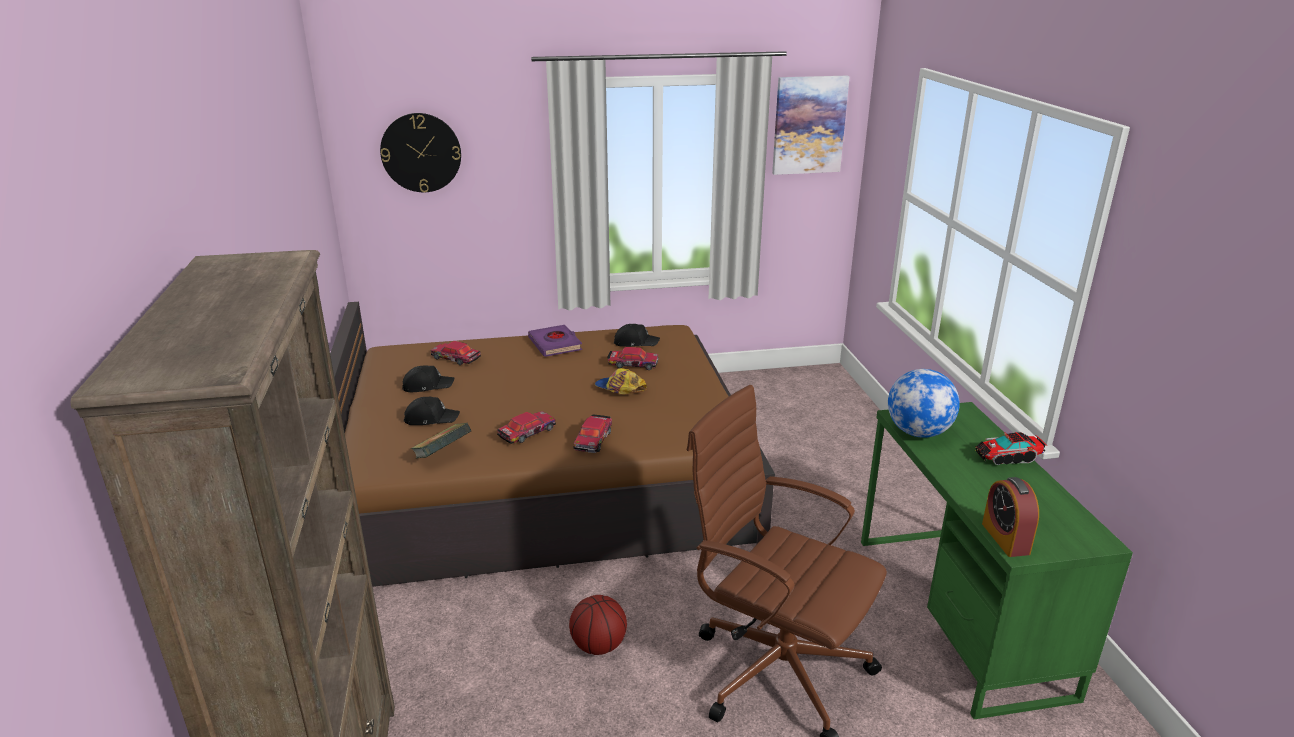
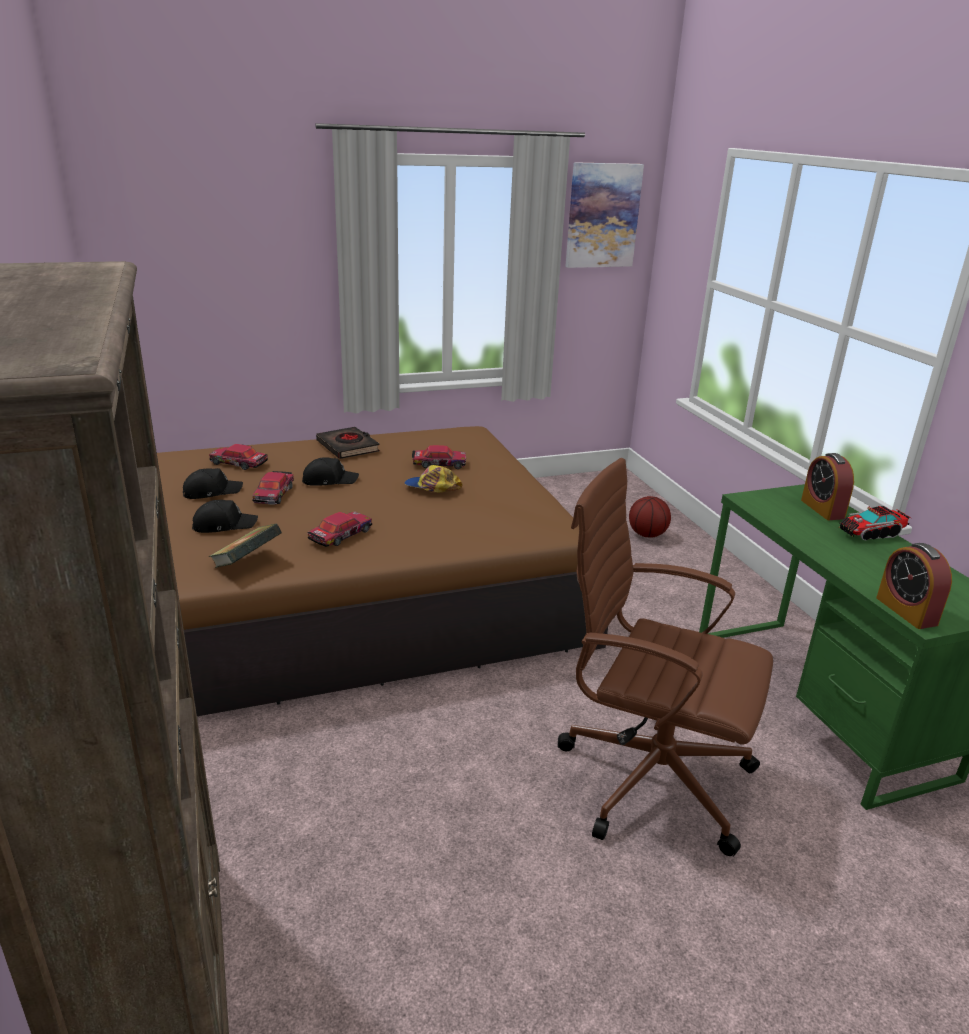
camera: 10 degrees left, 0 degrees up
(421, 153) = (188, 232): wall clock -> none
(555, 344) = (348, 447): purple book -> black book
(593, 439) = (418, 539): toy car -> toy car (274, 494)
(599, 646) = (449, 767): basketball -> basketball (647, 535)
(635, 342) = (435, 443): black cap -> black cap (329, 480)
(918, 432) = (772, 513): globe -> none
(970, 430) = (822, 509): none -> alarm clock

